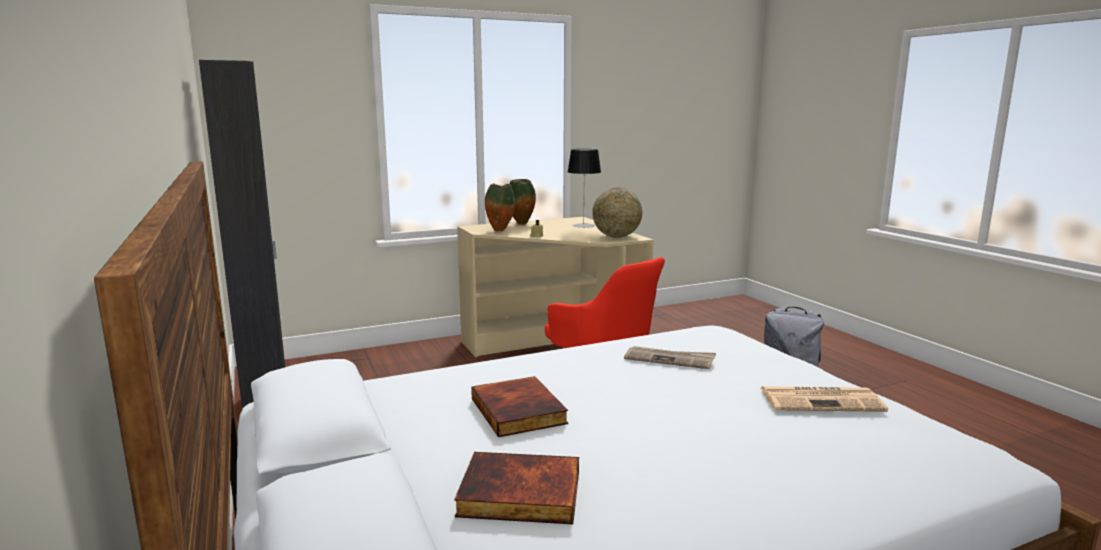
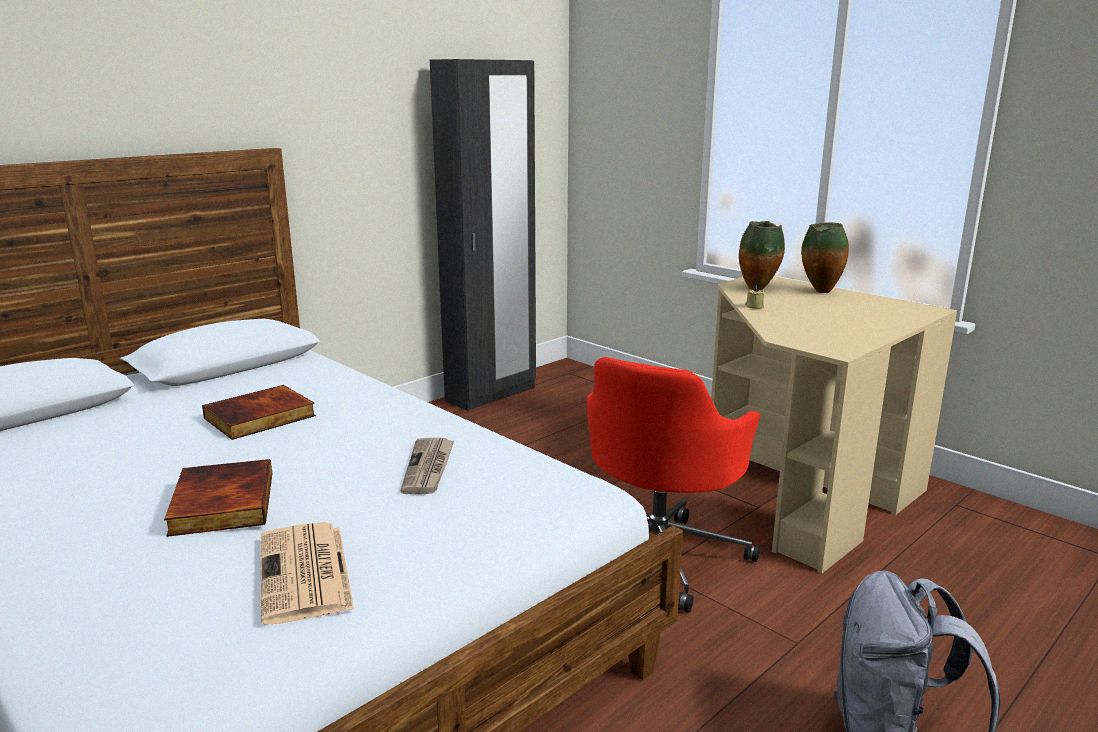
camera: 70 degrees right, 5 degrees up
(519, 495) = (96, 440): book -> book (220, 503)
(583, 225) = (875, 317): table lamp -> none
(616, 236) = (825, 341): globe -> none

